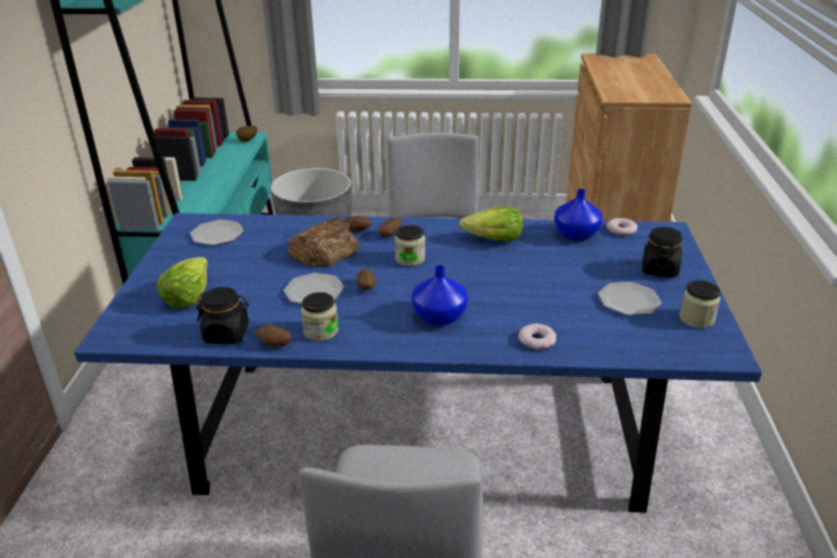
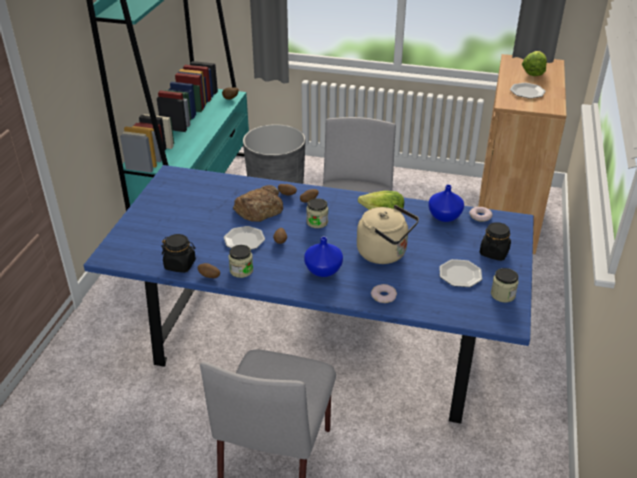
camera: 10 degrees right, 5 degrees up
(187, 296) = (160, 233): lettuce -> lettuce (533, 72)
(217, 234) = (188, 186): plate -> plate (527, 92)
(517, 286) = (385, 253): none -> beige kettle

